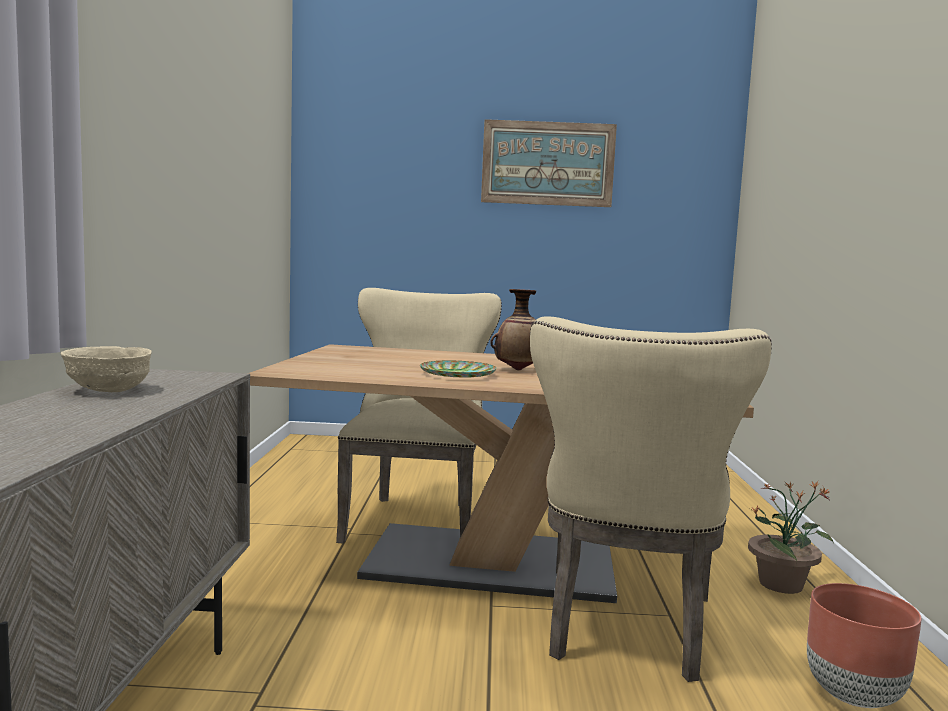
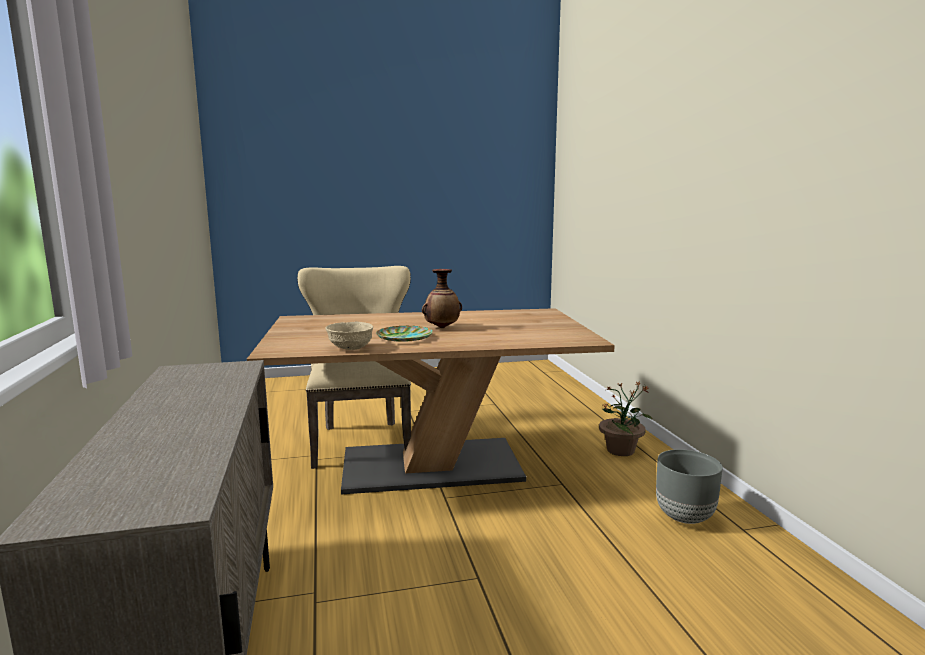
camera: 15 degrees left, 5 degrees up
(109, 389) = (175, 393): beige bowl -> beige bowl (350, 348)
(548, 163) = (416, 153): picture -> none
(626, 631) = (539, 500): beige chair -> none
(855, 697) = (685, 517): brown planter -> grey planter

